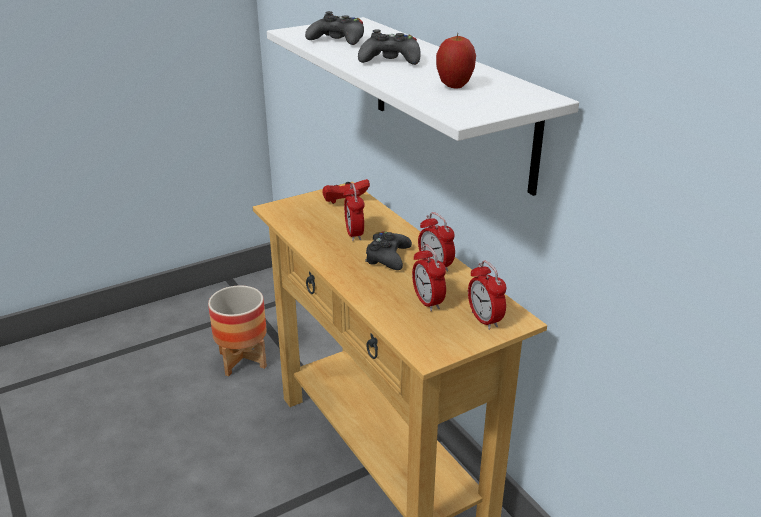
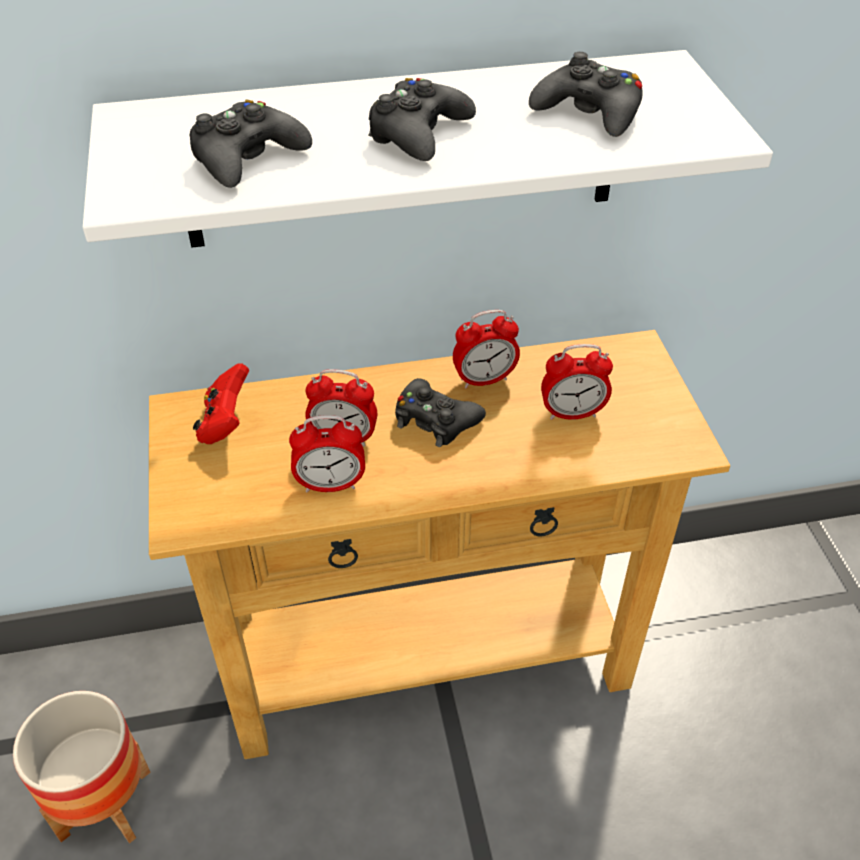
camera: 70 degrees left, 15 degrees up
(454, 86) = (589, 113): apple -> black game controller
(484, 320) = (630, 375): alarm clock -> alarm clock (330, 485)

